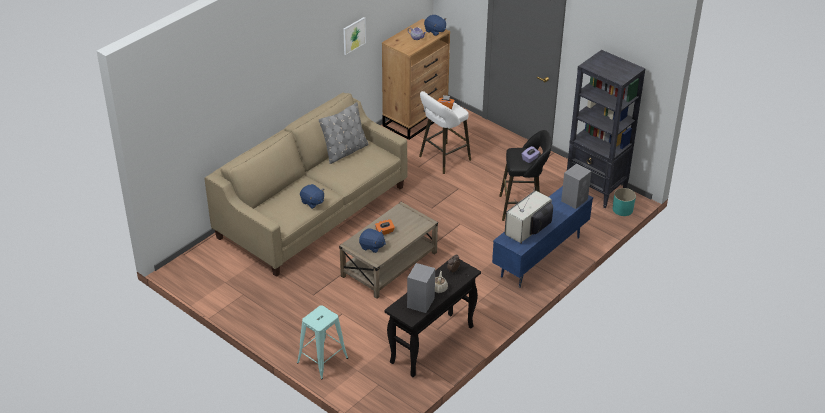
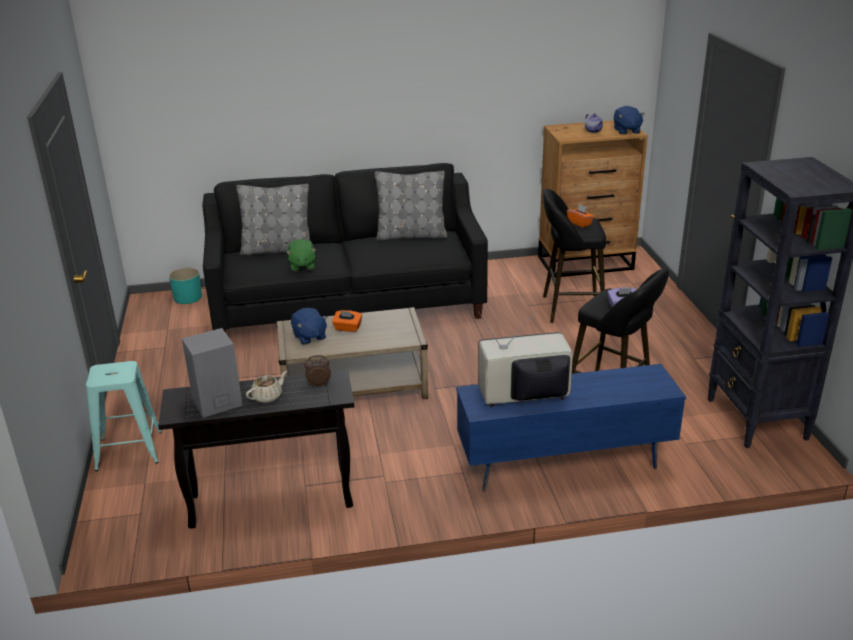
camera: 40 degrees right, 10 degrees down
(279, 197) = (277, 250): none -> grey pillow
(312, 202) = (302, 266): blue plush toy -> green plush toy
(312, 212) = (347, 303): beige sofa -> black sofa
(354, 35) = (492, 94): picture -> none
(442, 159) = (569, 308): white stool -> black stool
(574, 200) = (649, 388): grey speaker -> none
(622, 209) = (775, 462): turquoise planter -> turquoise planter (188, 297)

